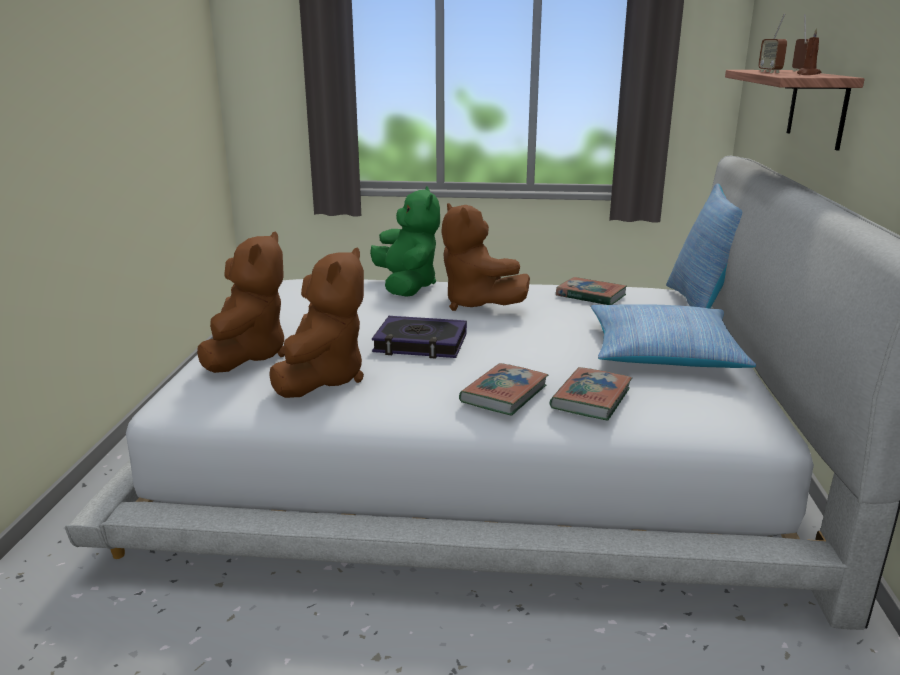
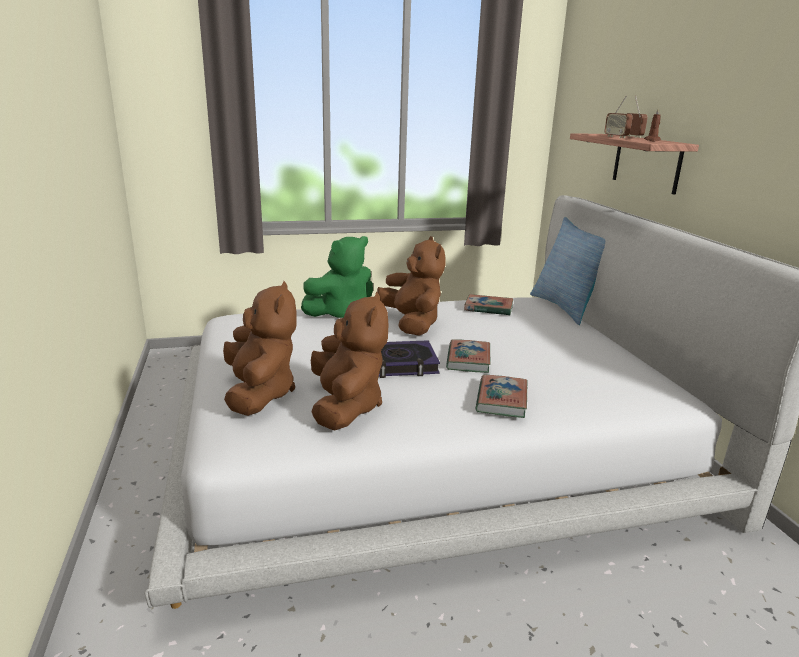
camera: 20 degrees left, 0 degrees up
(407, 286) = (341, 313): green plush toy -> green plush toy turned 90 degrees clockwise
(477, 304) = (412, 324): brown plush toy -> brown plush toy turned 150 degrees counterclockwise
(591, 399) = (564, 394): book -> book (468, 360)
(663, 352) = (577, 349): pillow -> none

